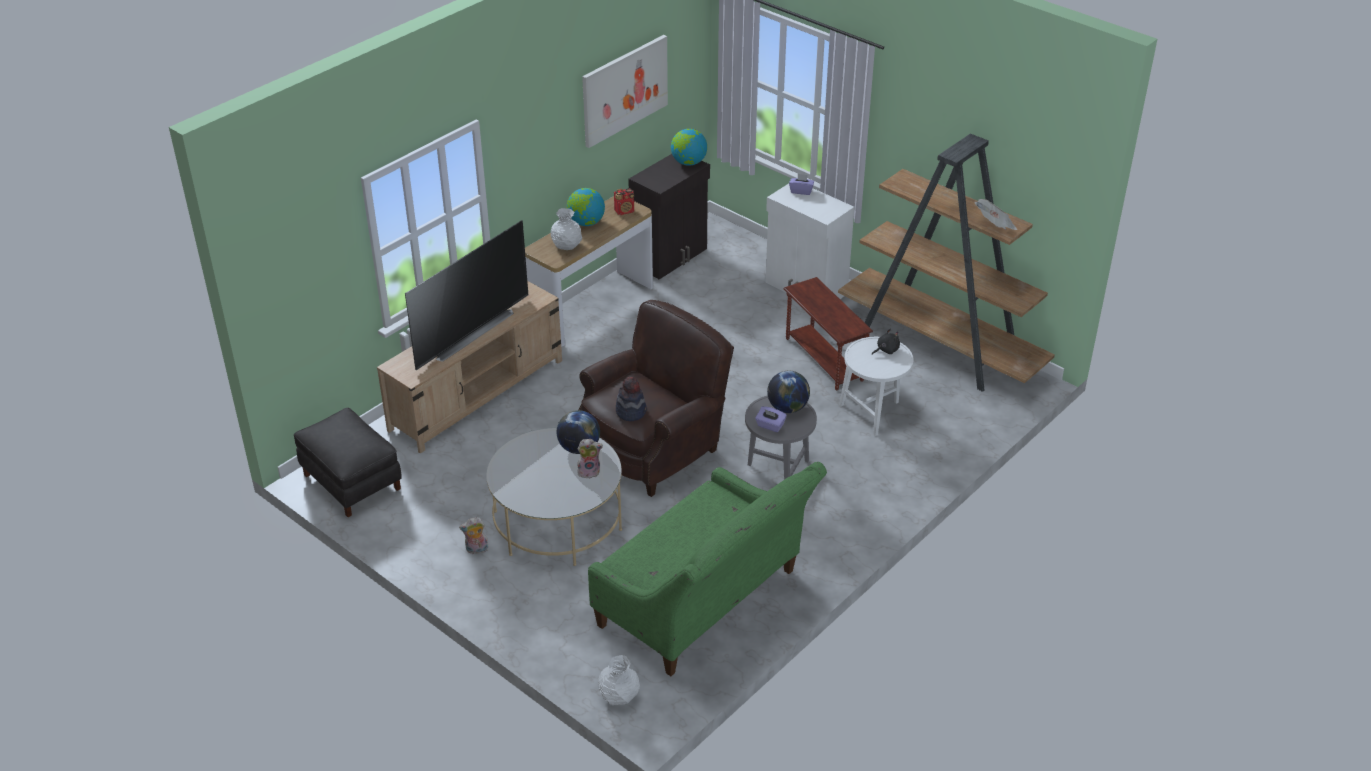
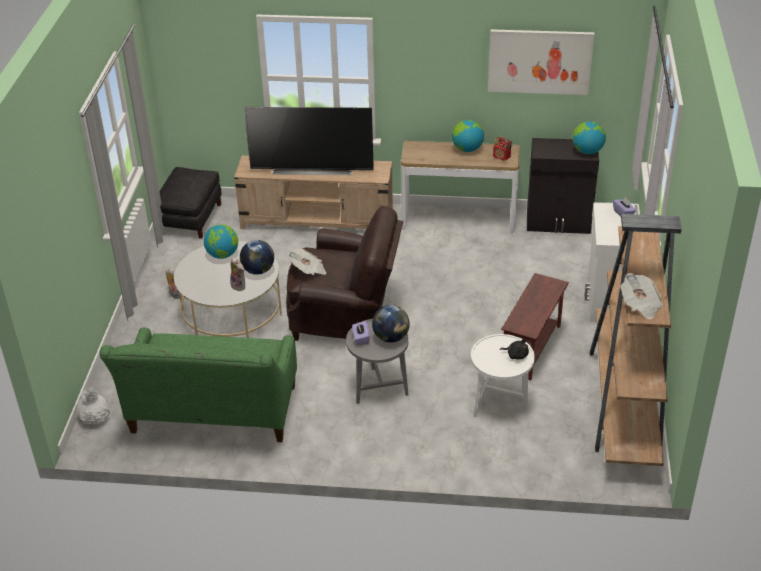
camera: 55 degrees right, 0 degrees up
(522, 461) = (222, 255): none -> globe
(567, 246) = (431, 154): white vase -> none
(631, 411) = (308, 270): hat -> newspaper

